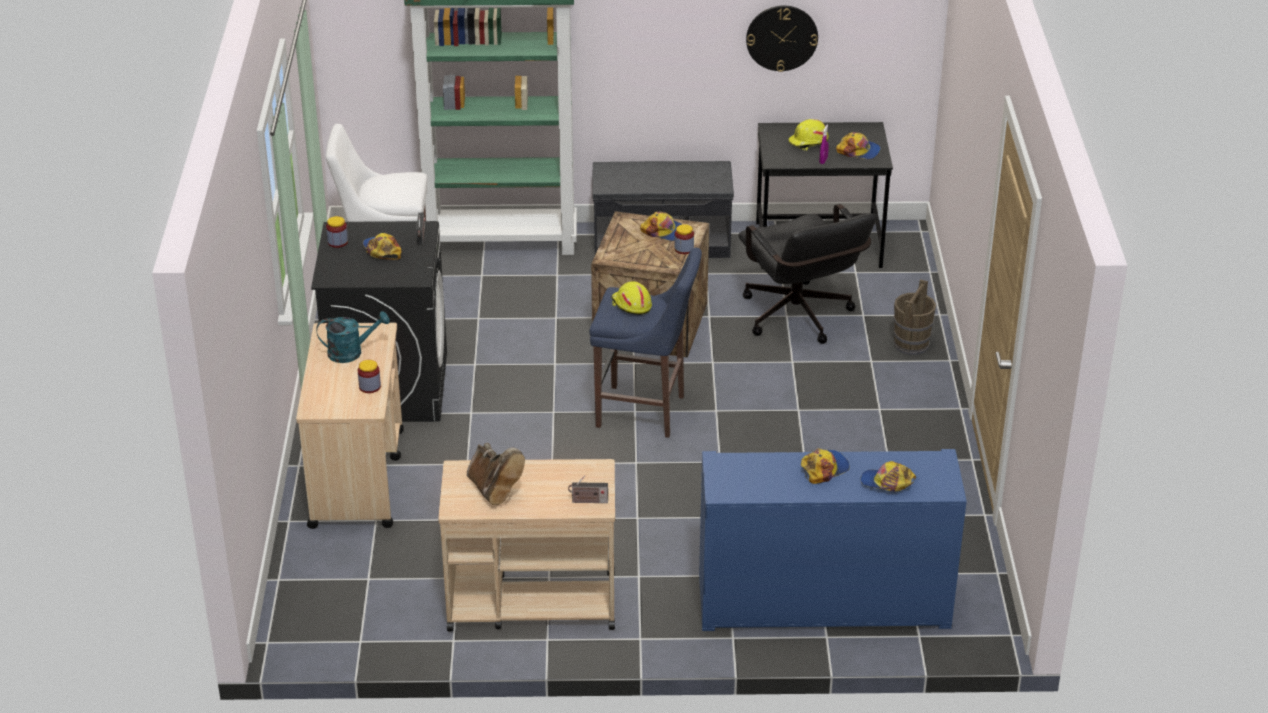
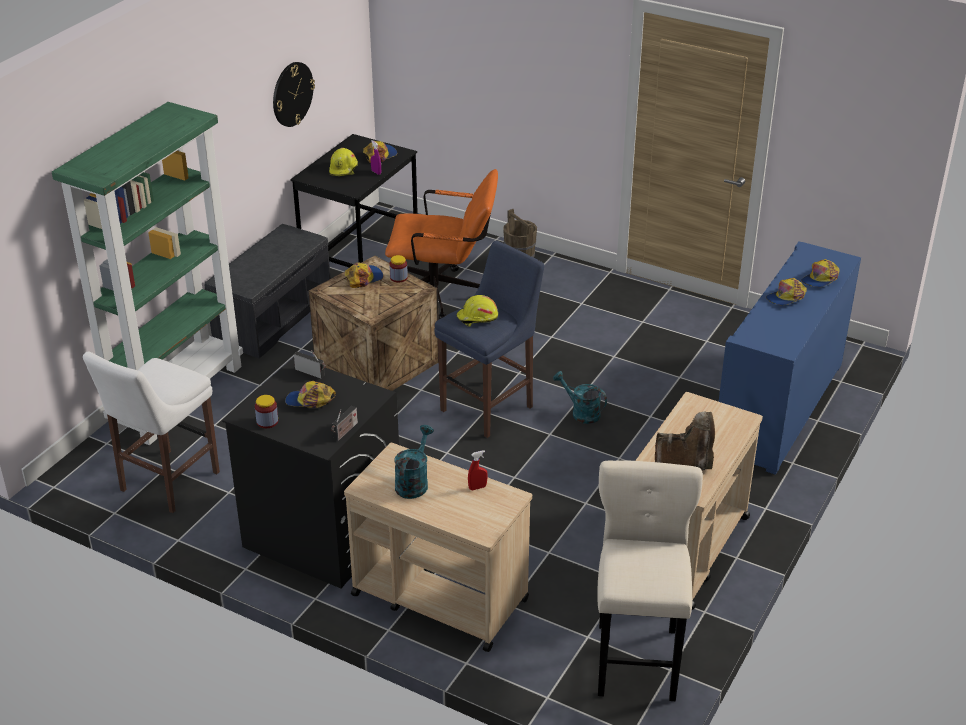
camera: 60 degrees left, 0 degrees up
(362, 616) = (637, 657): none -> beige stool
(370, 387) = (477, 487): jar -> red spray bottle
(588, 501) = (733, 421): radio -> radio (344, 432)
(687, 470) = (581, 413): none -> turquoise watering can
(800, 320) = (444, 295): black office chair -> orange office chair
(824, 468) = (786, 297): cap -> cap turned 120 degrees counterclockwise

